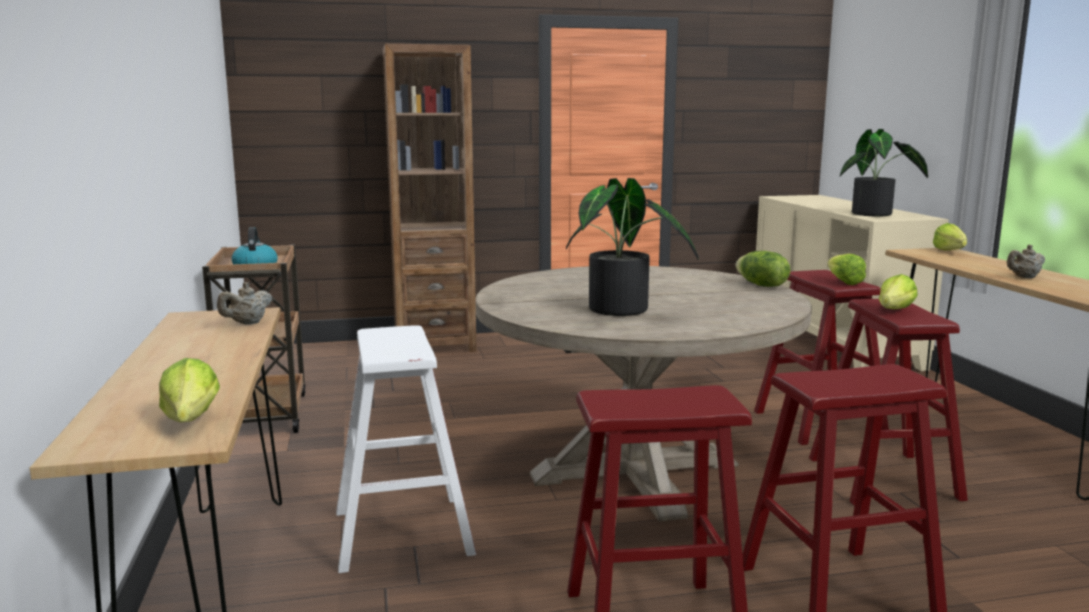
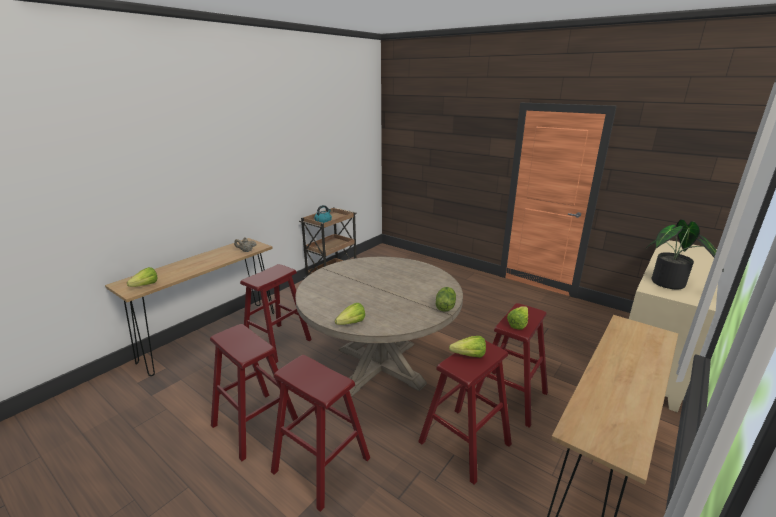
camera: 50 degrees right, 10 degrees up
(402, 532) = (277, 342): white stool -> red stool
(434, 345) = (439, 267): brown bookcase -> none
(623, 311) = (345, 294): potted plant -> none
(951, 252) = (654, 337): lettuce -> lettuce (349, 324)
(1024, 277) = (612, 381): beige teapot -> none

